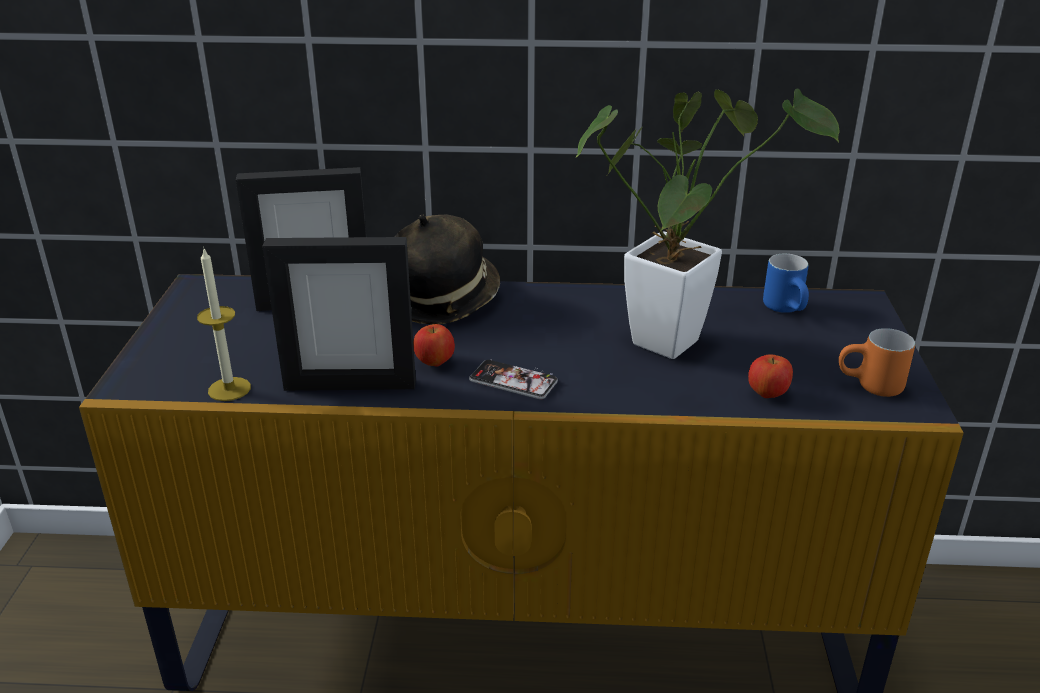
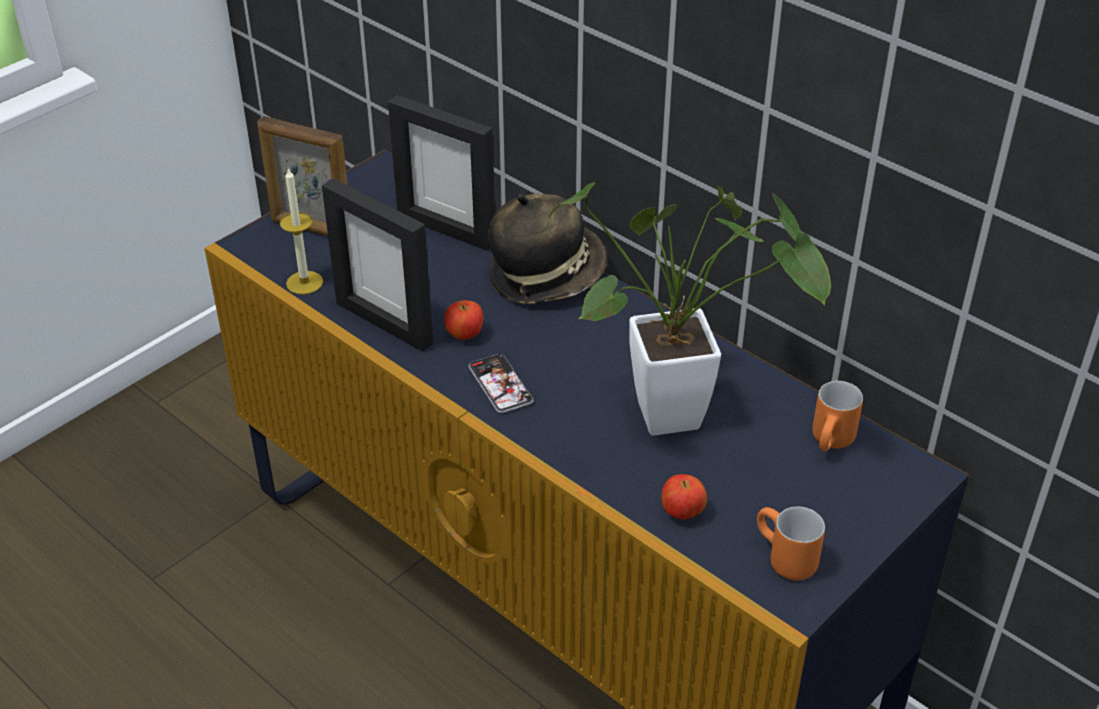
camera: 40 degrees right, 10 degrees up
(181, 350) = (311, 229): none -> picture frame
(788, 309) = (833, 443): blue mug -> orange mug

